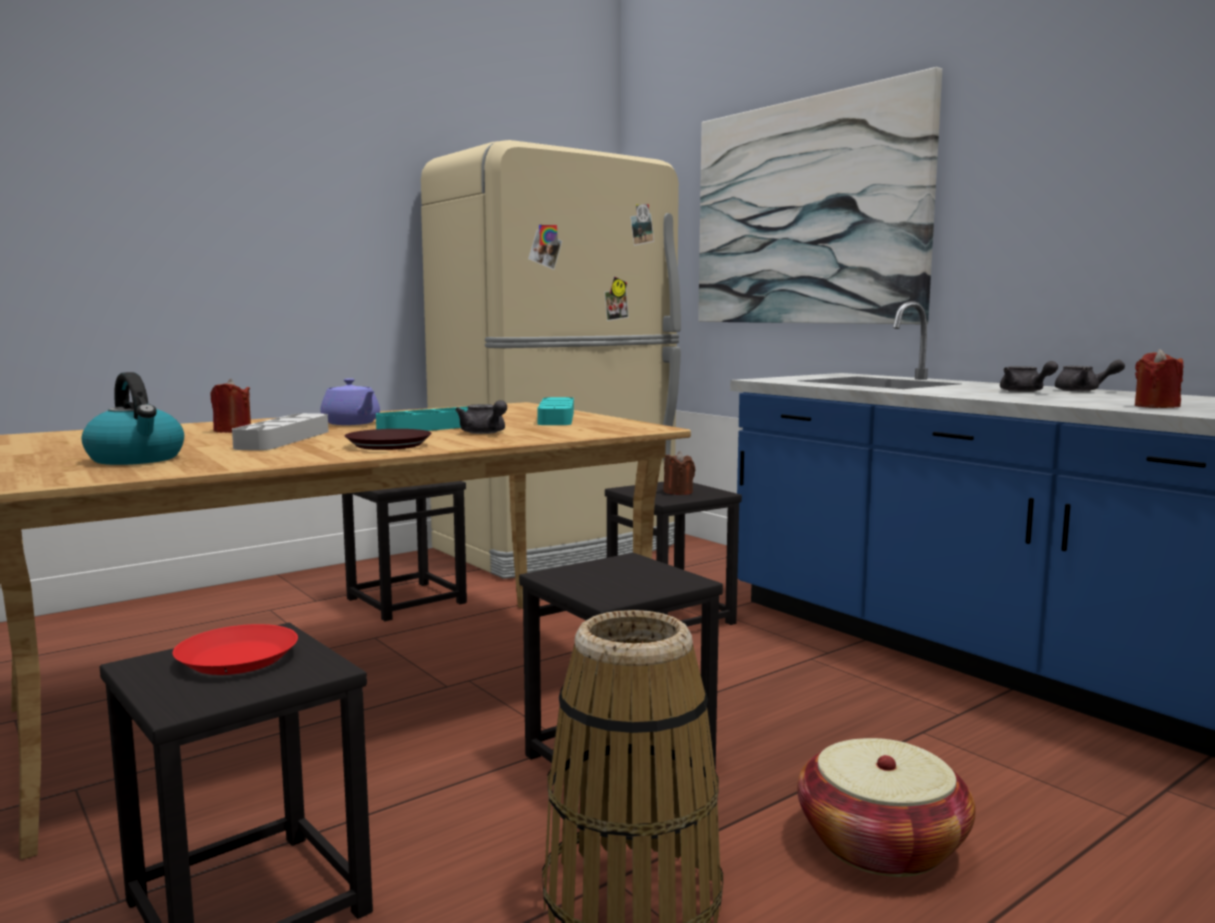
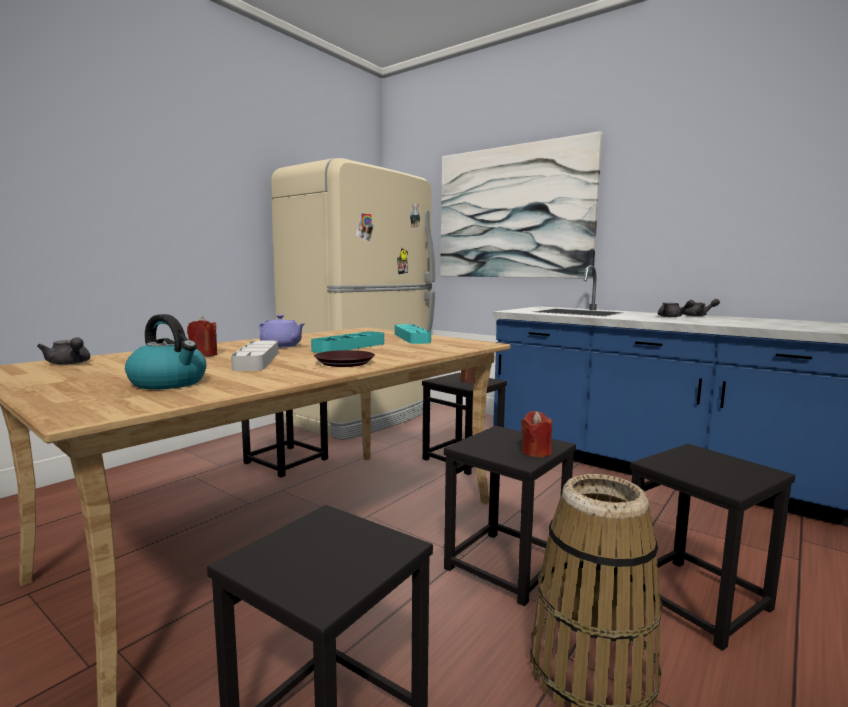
camera: 15 degrees left, 0 degrees up
(236, 659) = (320, 545): red plate -> none
(485, 433) = (390, 351): grey teapot -> grey teapot (70, 363)
(881, 844) = (697, 600): basket -> black stool
(1156, 406) = (767, 325): red candle -> red candle (535, 452)

